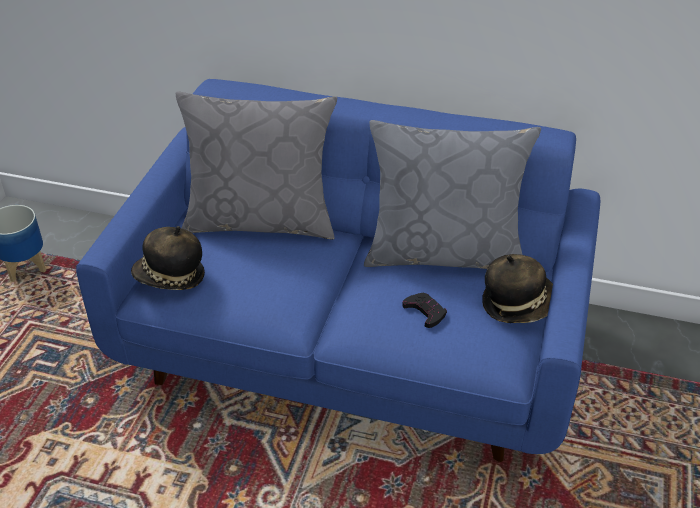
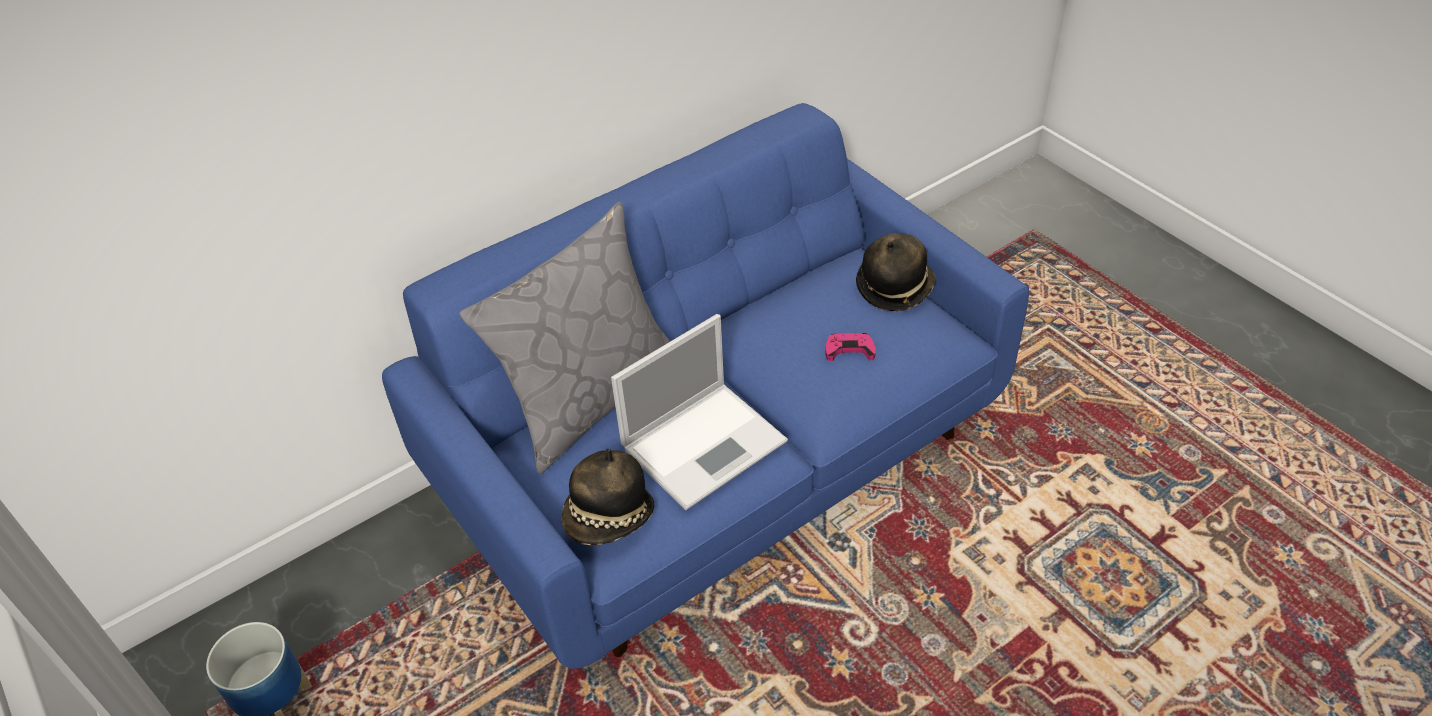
camera: 50 degrees left, 5 degrees up
(269, 287) = (706, 443): none -> laptop
(425, 312) = (849, 350): black game controller -> pink game controller
(444, 253) = (781, 294): grey pillow -> none

